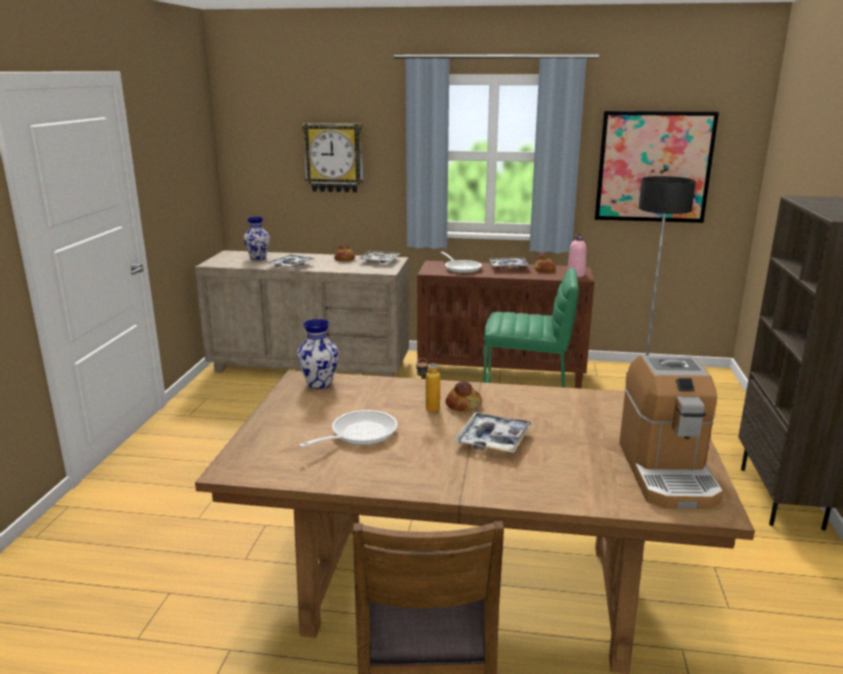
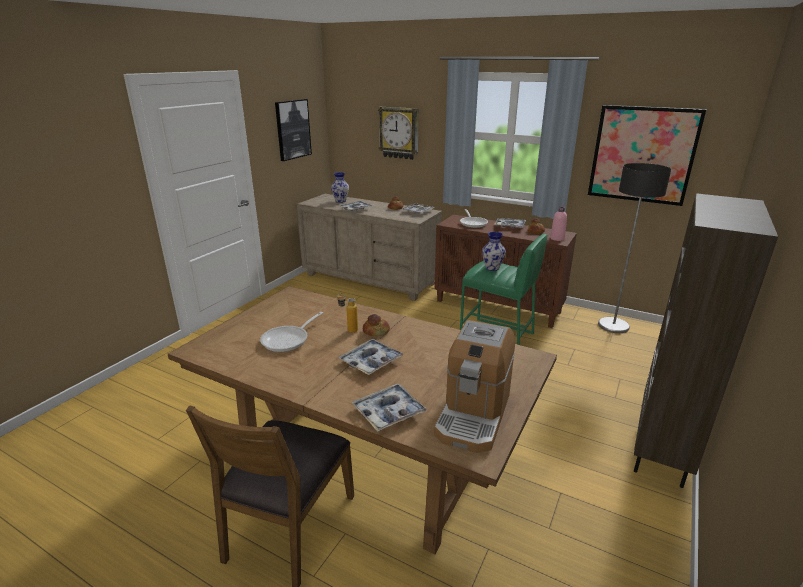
camera: 20 degrees right, 5 degrees up
(182, 158) = (292, 129): none -> picture
(320, 383) = (299, 298): vase -> vase (492, 268)
(358, 434) = (288, 340): frying pan -> frying pan turned 150 degrees clockwise
(572, 490) = (389, 412): none -> tray

